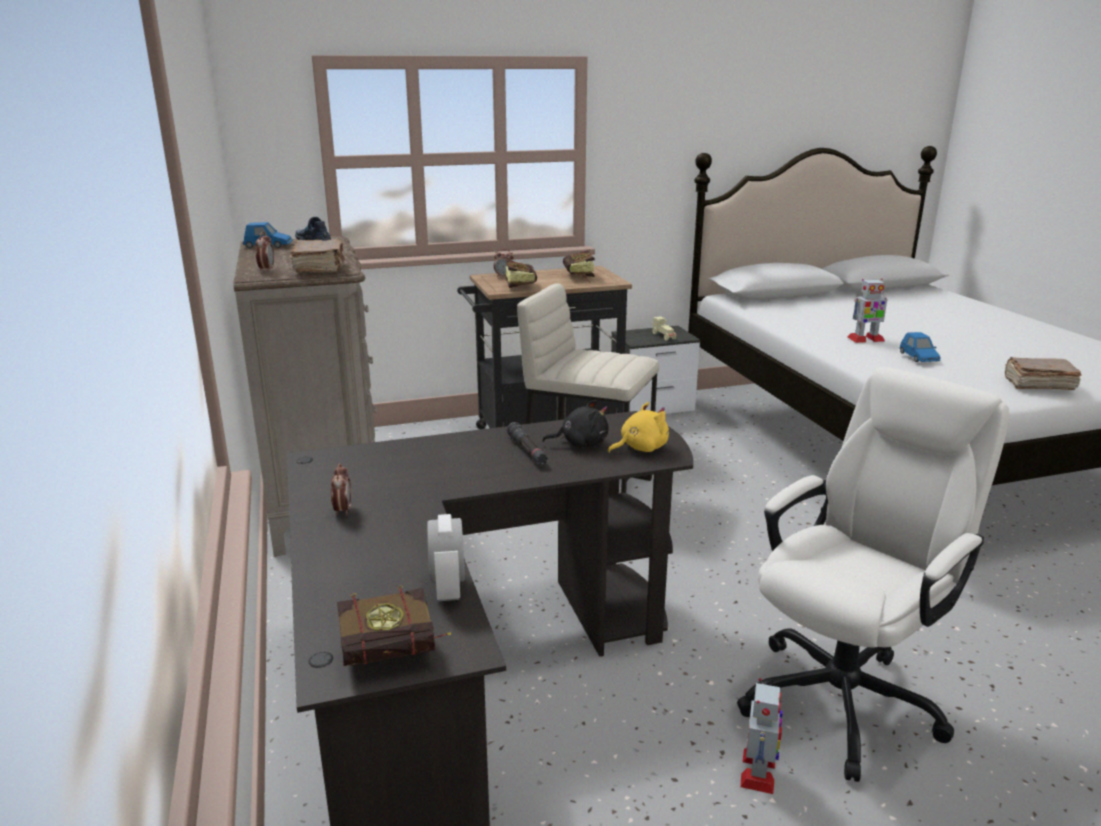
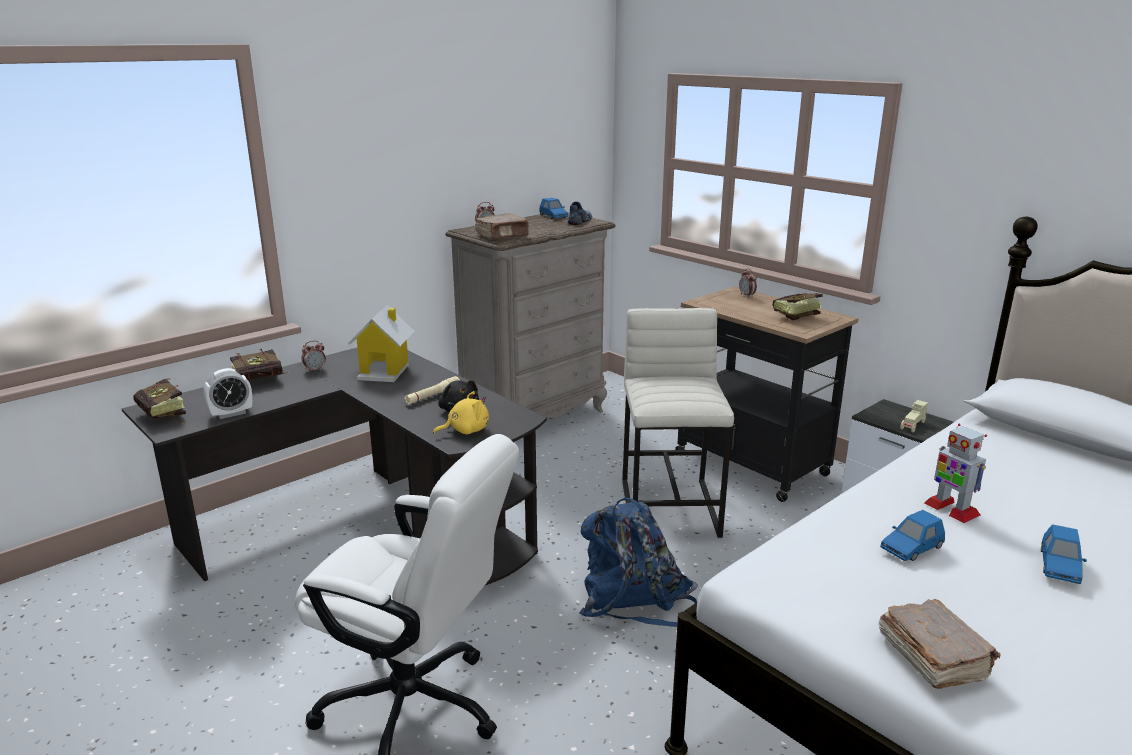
camera: 65 degrees right, 0 degrees up
(410, 466) = (385, 371): none -> toy house
(519, 285) = (726, 305): book -> book (264, 380)
(527, 451) = (433, 396): black flashlight -> beige flashlight
(640, 448) = (465, 430): yellow plush toy -> yellow plush toy turned 60 degrees counterclockwise
(720, 541) = (635, 600): none -> blue backpack
(758, 771) = (310, 673): toy robot -> none
(942, 337) = (1059, 566): none -> blue toy car

